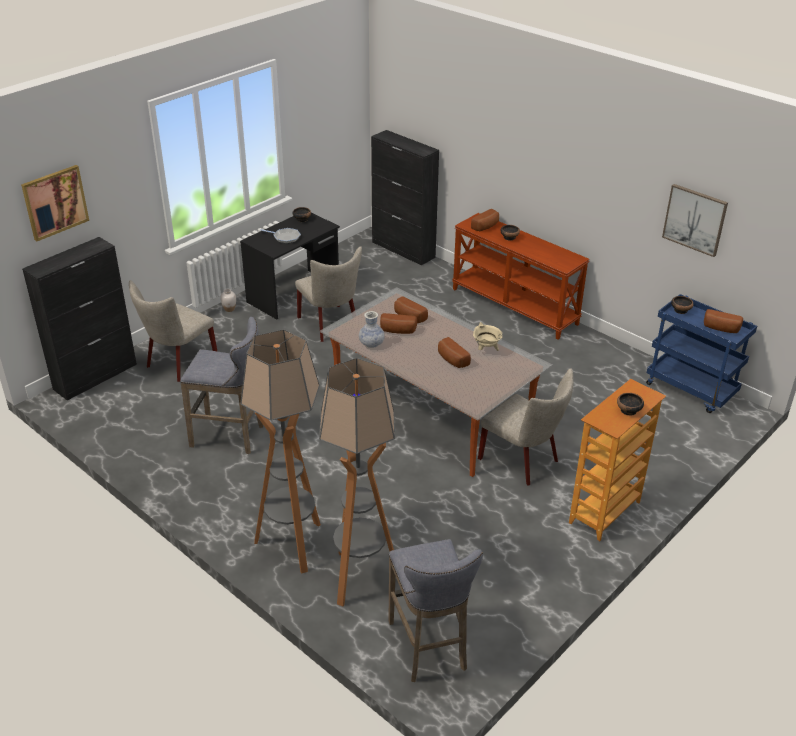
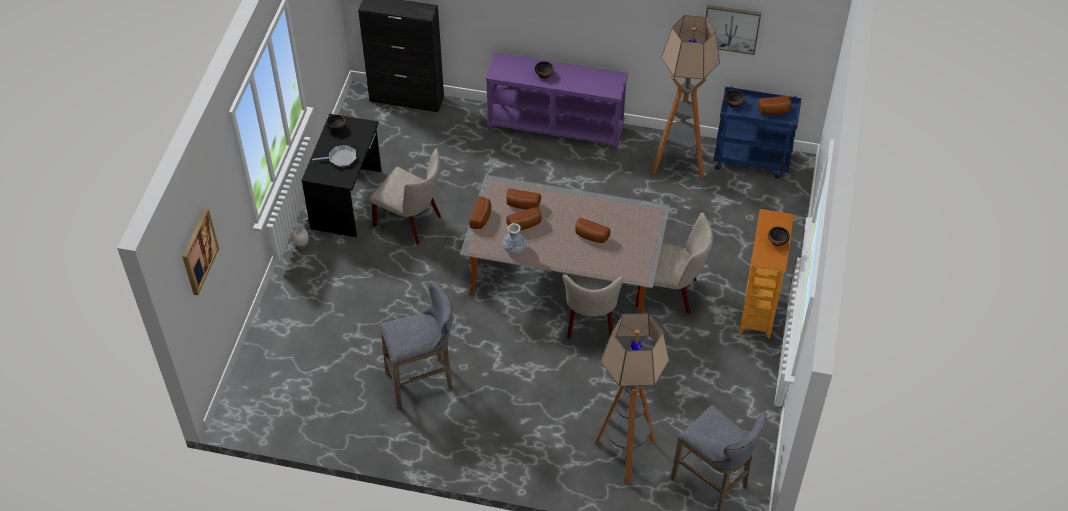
camera: 30 degrees left, 15 degrees up
(96, 376) = (246, 377): black cabinet -> none
(178, 363) = (309, 327): beige chair -> beige chair (591, 321)
(292, 545) = (555, 454): floor lamp -> floor lamp (678, 164)
(486, 226) = (514, 68): bread -> bread (482, 218)
(486, 349) = (609, 212): beige cooking pot -> none
(515, 306) = (556, 127): brown console table -> purple console table

